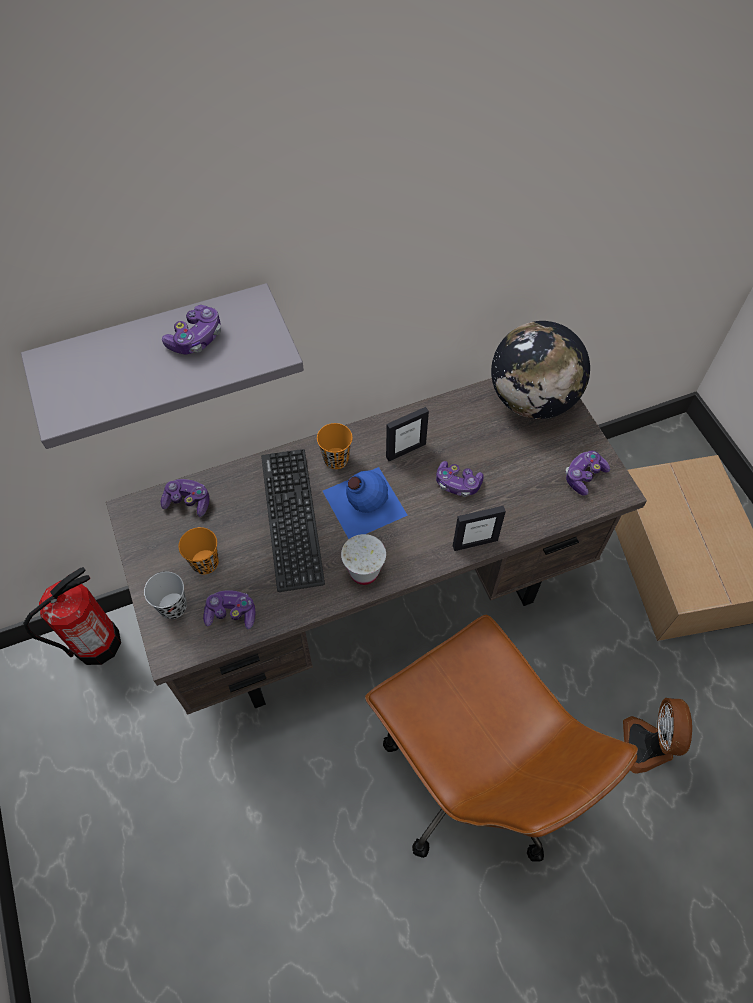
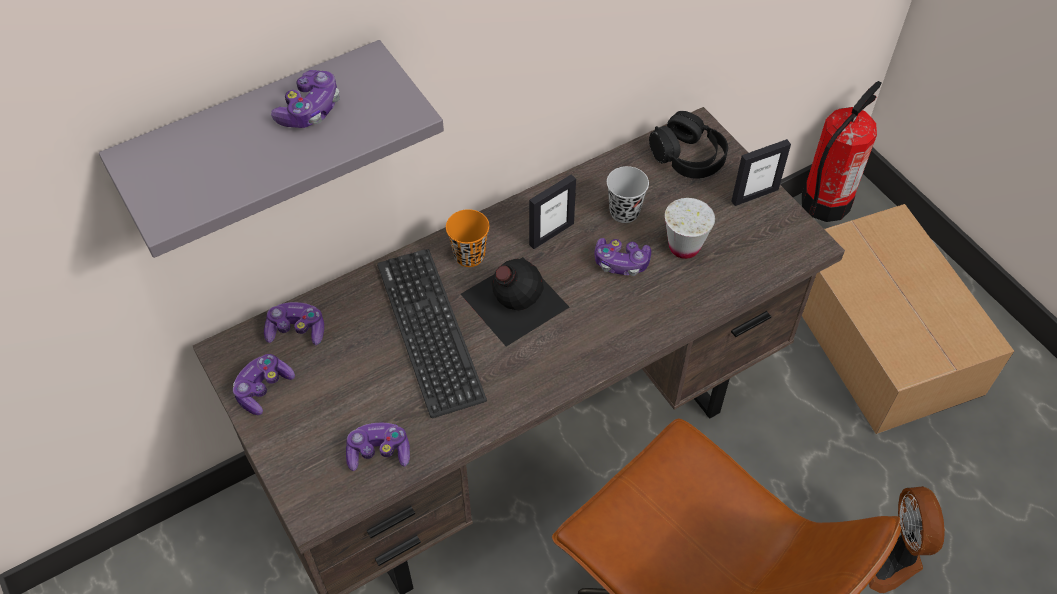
camera: 10 degrees left, 5 degrees down
(96, 643) = (178, 549): fire extinguisher -> fire extinguisher (824, 203)
(173, 606) = (304, 456): black cup -> black cup (624, 212)
(205, 563) = (333, 398): orange cup -> none
(363, 502) = (512, 300): blue bottle -> black bottle
(364, 572) = (531, 380): white cup -> white cup (684, 247)
(475, 542) = (656, 326): picture frame -> picture frame (754, 195)
(532, 400) = (688, 157): globe -> black headphones
(584, 476) = (767, 233): game controller -> game controller (263, 389)

